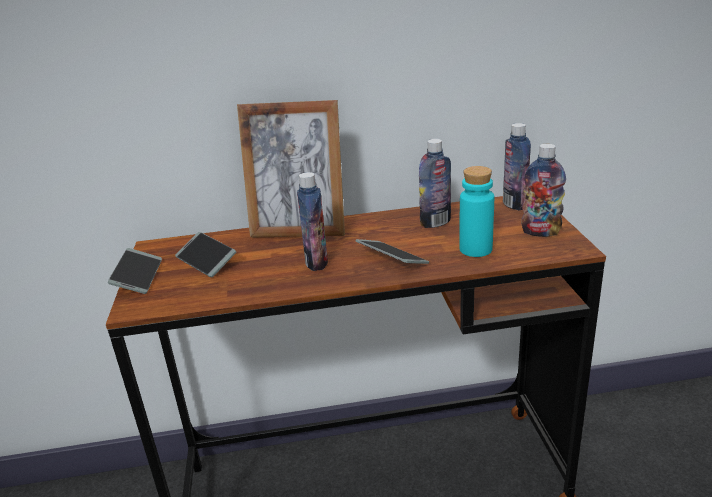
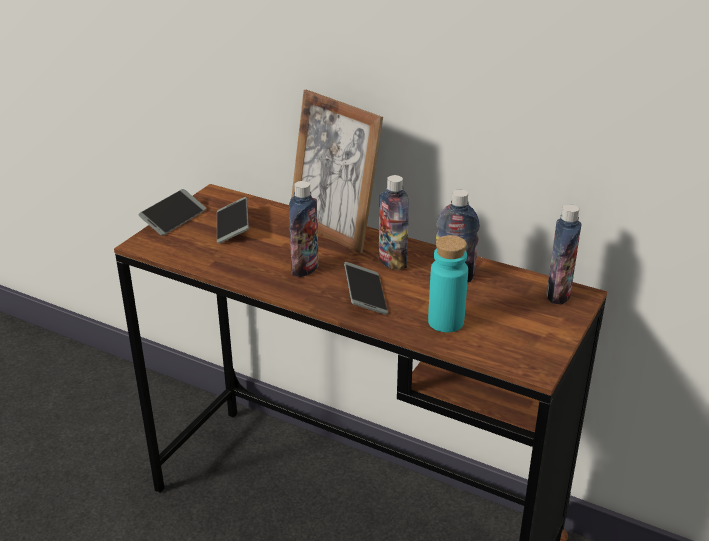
camera: 35 degrees right, 5 degrees up
(540, 232) = (532, 335): bottle -> bottle (392, 262)

